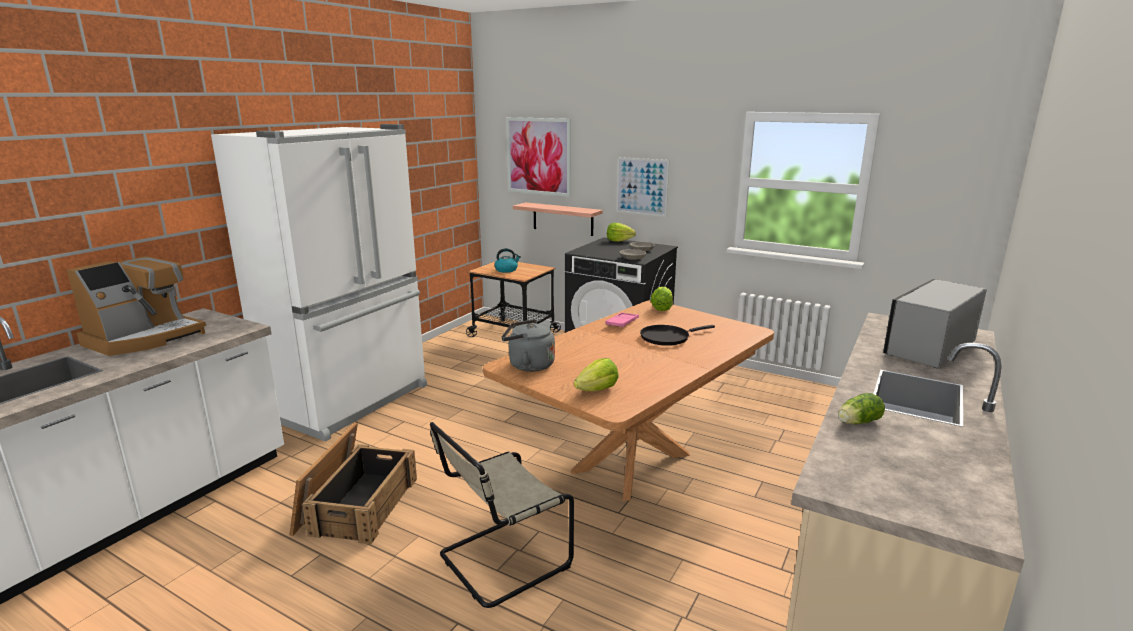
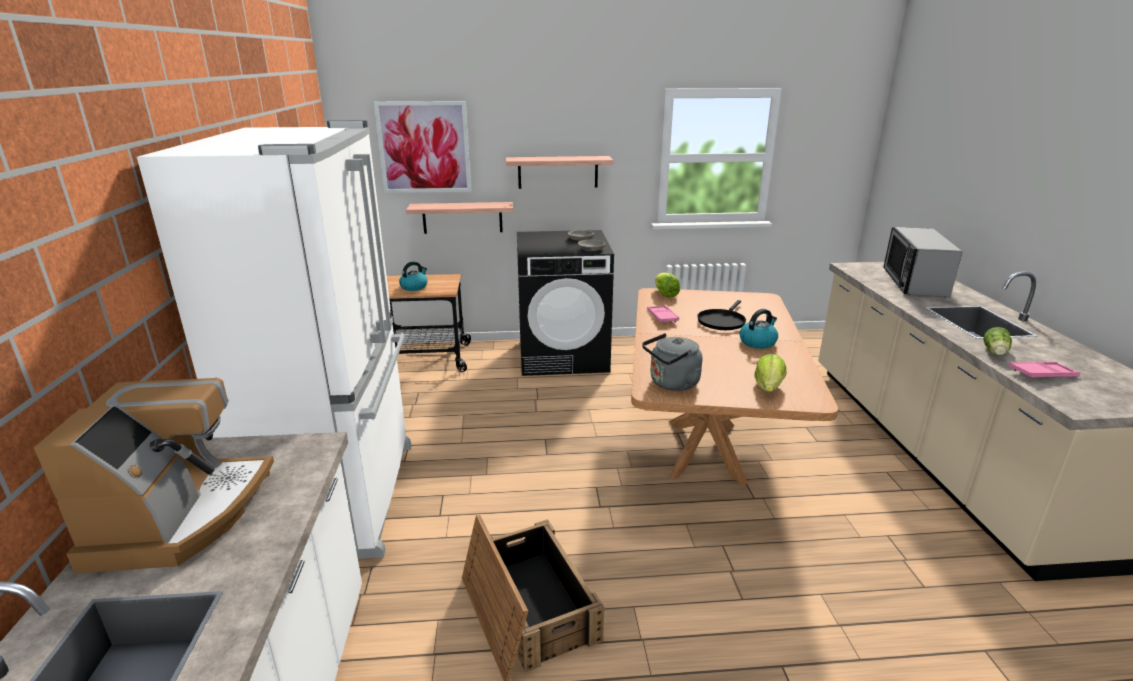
camera: 35 degrees left, 5 degrees up
(500, 562) = (734, 590): beige chair -> none
(619, 241) = (540, 233): lettuce -> none
(642, 186) = (558, 172): picture -> shelf
(664, 359) = (758, 342): none -> kettle
(865, 453) = (1042, 374): none -> pink tray

